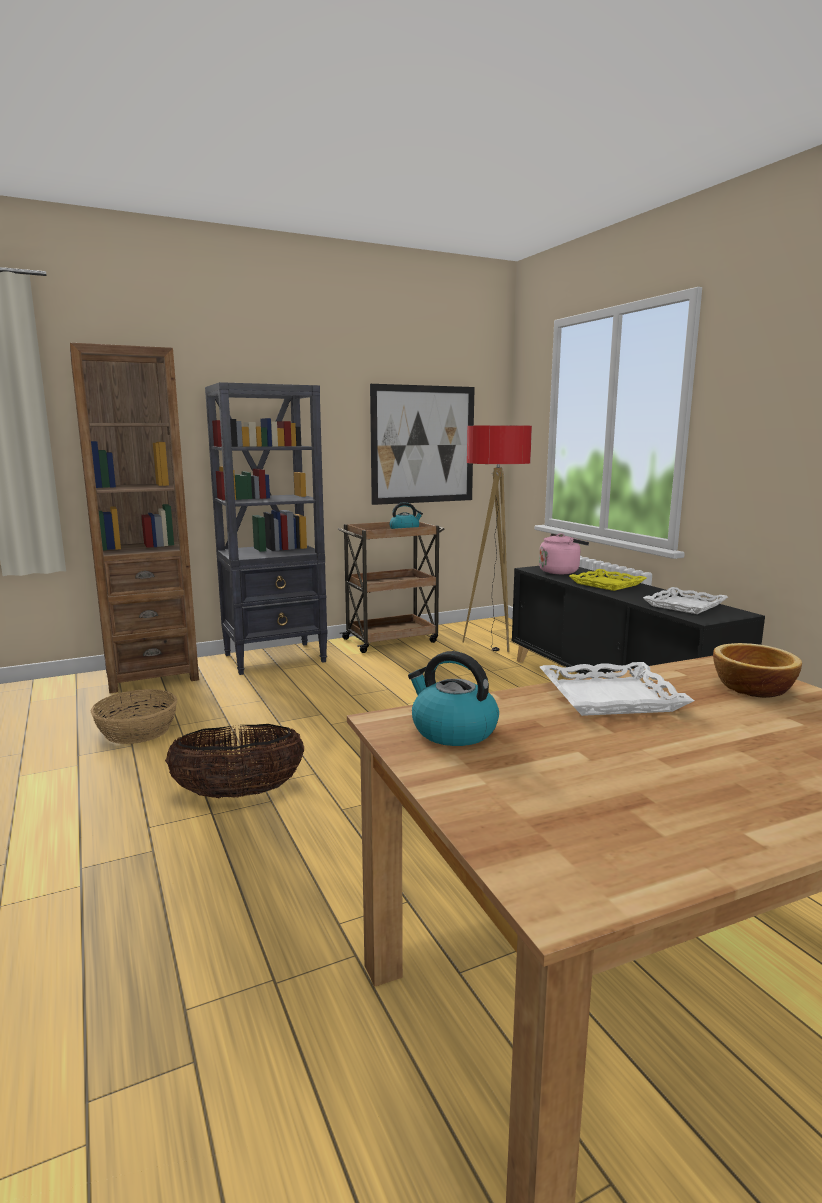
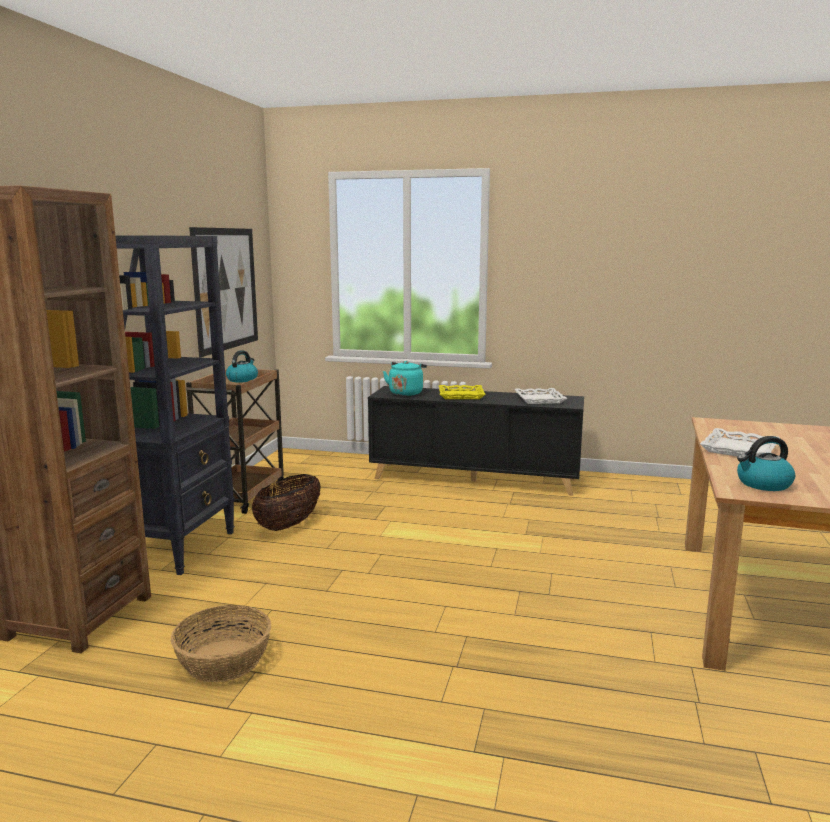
camera: 50 degrees left, 0 degrees up
(239, 793) = (436, 645): basket -> basket (288, 525)
(492, 643) = (327, 471): floor lamp -> none
(561, 571) = (406, 393): pink kettle -> turquoise kettle
(751, 687) = (749, 428): bowl -> none

